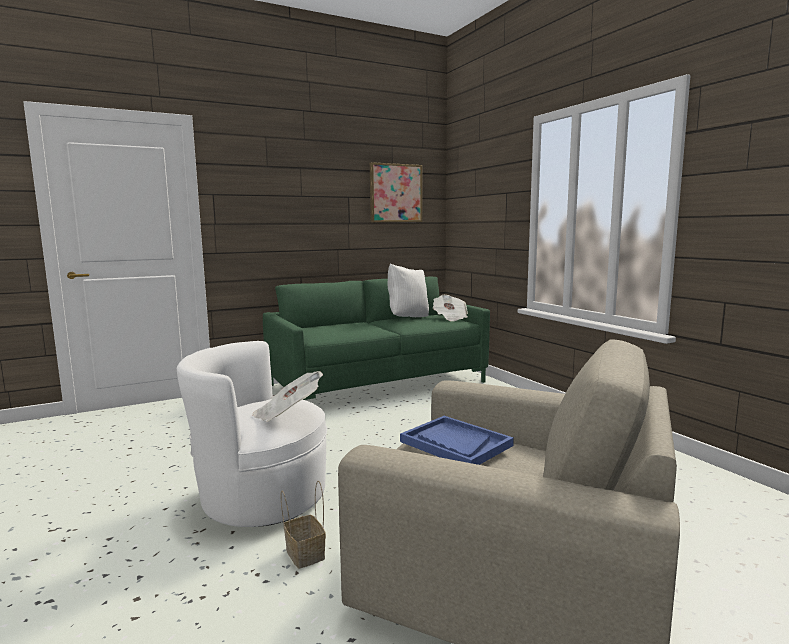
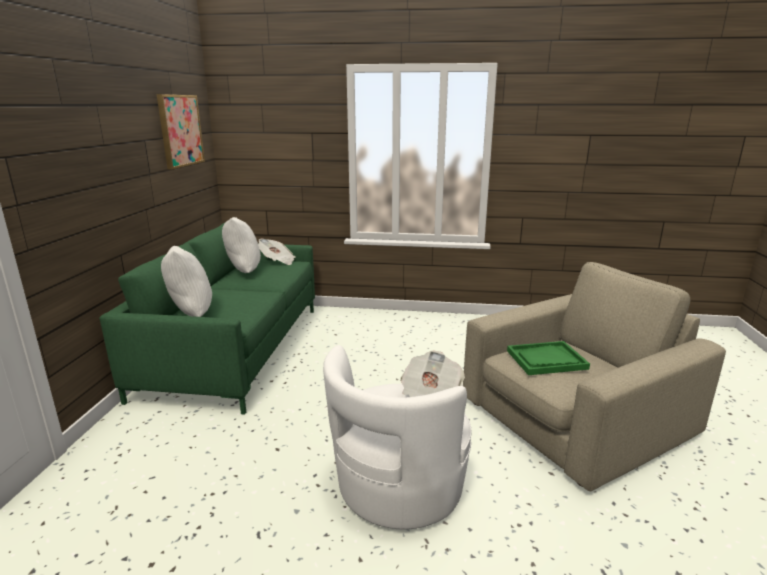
camera: 55 degrees left, 10 degrees up
(304, 553) = (506, 492): basket -> none
(312, 327) = (190, 314): none -> white pillow
(455, 443) = (546, 360): blue tray -> green tray

